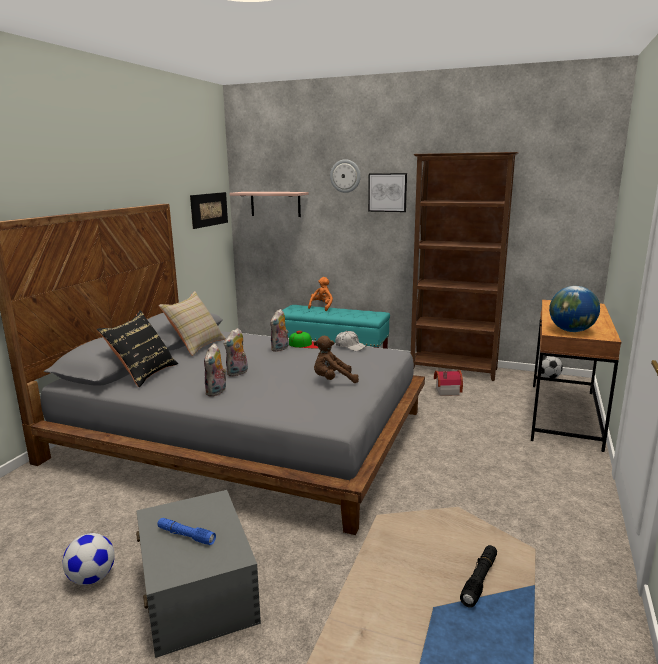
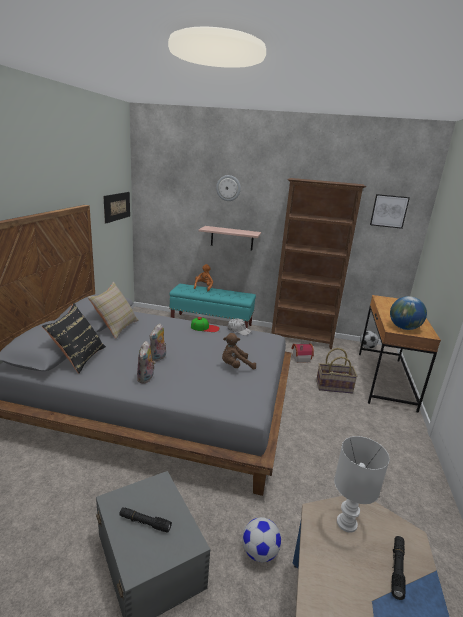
camera: 10 degrees left, 5 degrees up
(92, 578) = (56, 552): football -> football (259, 552)
(186, 536) = (145, 522): blue flashlight -> black flashlight
(275, 204) = (170, 204): shelf -> shelf (232, 238)
(280, 349) = (185, 332): plush toy -> none
(387, 192) = (260, 204): picture -> picture (389, 211)
(426, 534) = (345, 523): none -> white table lamp
(486, 422) = (334, 386): none -> basket

